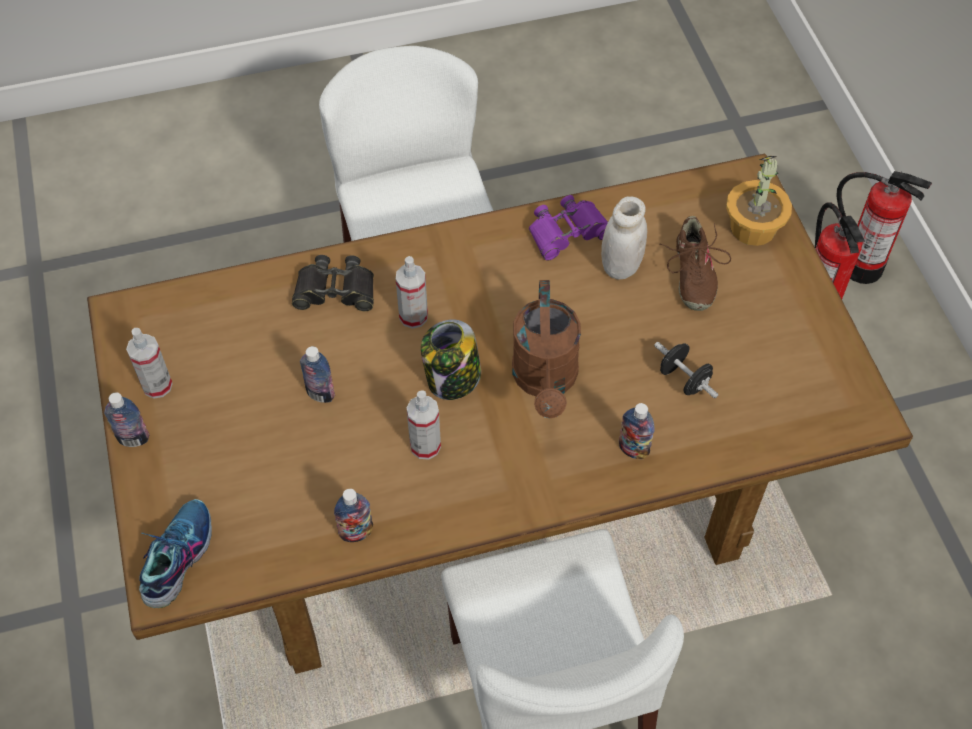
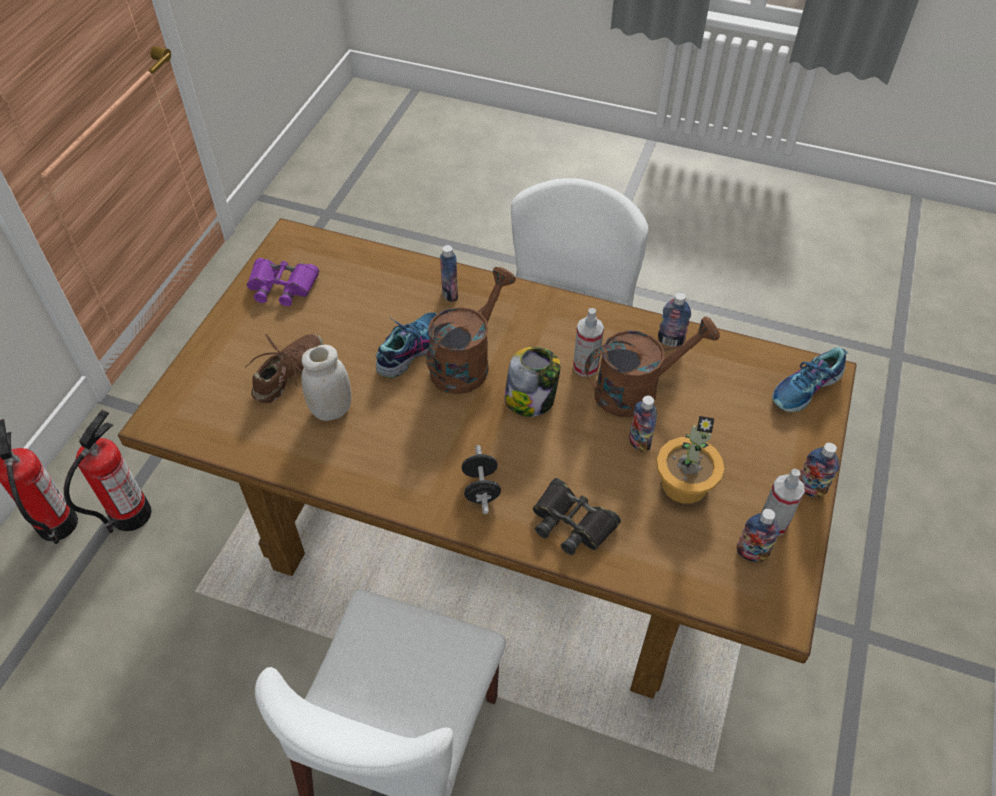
camera: 145 degrees left, 5 degrees down
(166, 348) = (751, 553): none -> bottle
(356, 449) = (637, 390): none -> brown watering can
(413, 316) = (523, 462): spray bottle -> none
(567, 232) = (341, 461): purple binoculars -> purple binoculars (282, 286)
(611, 362) = (410, 349): none -> shoe
(684, 379) = (374, 314): black dumbbell -> black dumbbell (481, 488)
(753, 228) = (206, 381): potted plant -> potted plant (684, 483)

